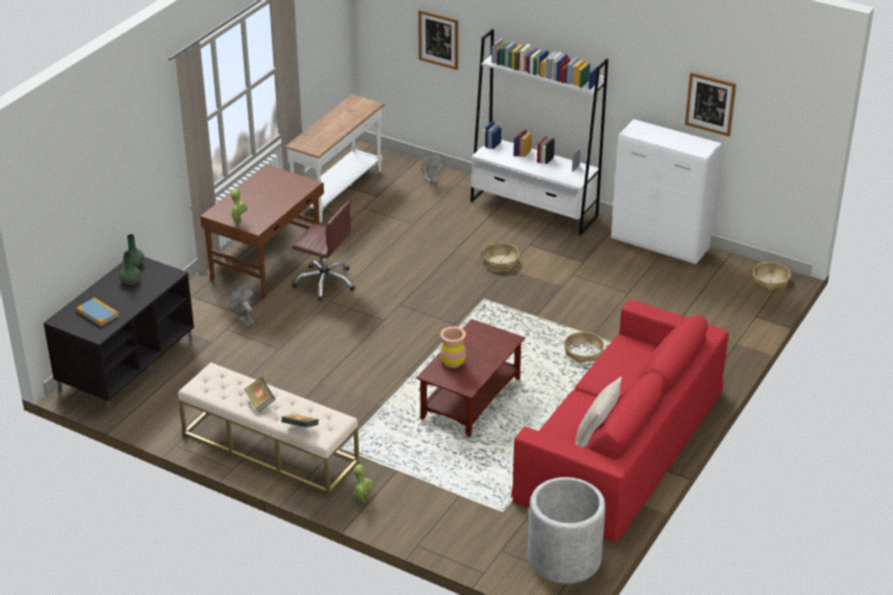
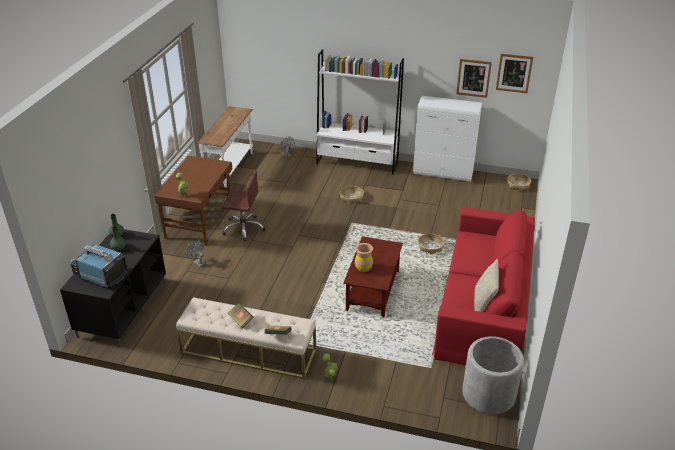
camera: 15 degrees left, 0 degrees up
(98, 313) = (101, 275): book -> television
(438, 39) = (283, 62): picture -> picture (514, 73)

